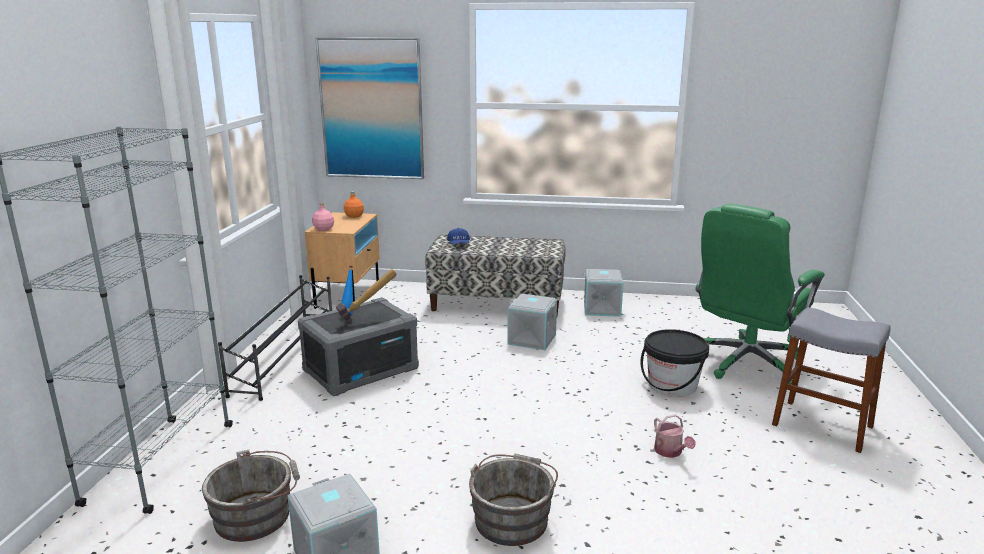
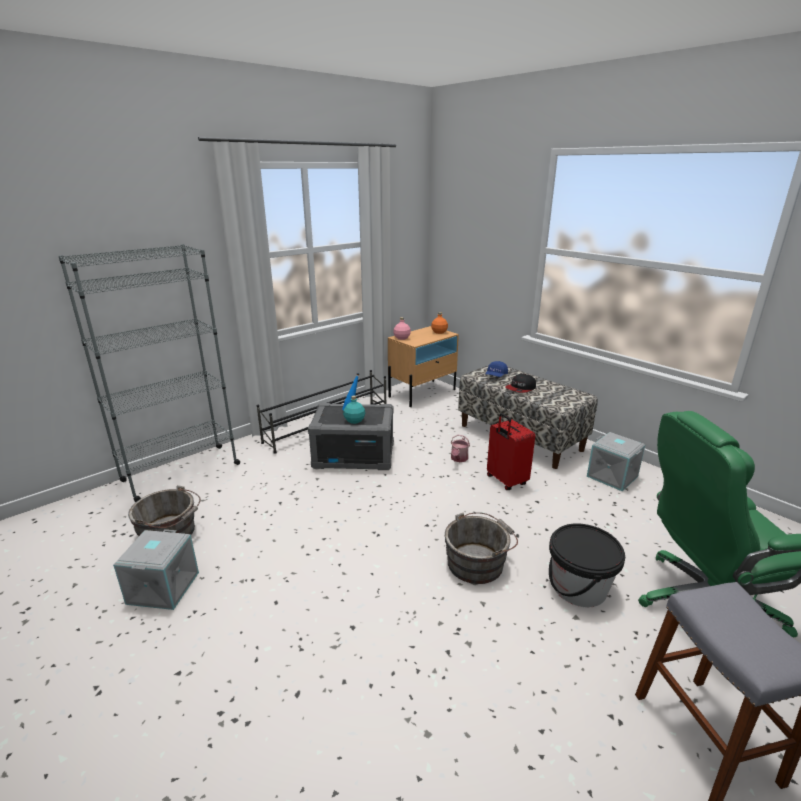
camera: 40 degrees right, 5 degrees up
(368, 321) = (354, 420): hammer -> turquoise bottle
(371, 109) = (467, 245): picture -> none
(497, 249) = (521, 388): none -> cap
(512, 518) = (283, 631): grey bucket -> grey bucket (478, 562)
(531, 339) = (505, 481): grey storage box -> red suitcase
(670, 452) = (481, 655): watering can -> watering can (458, 459)

